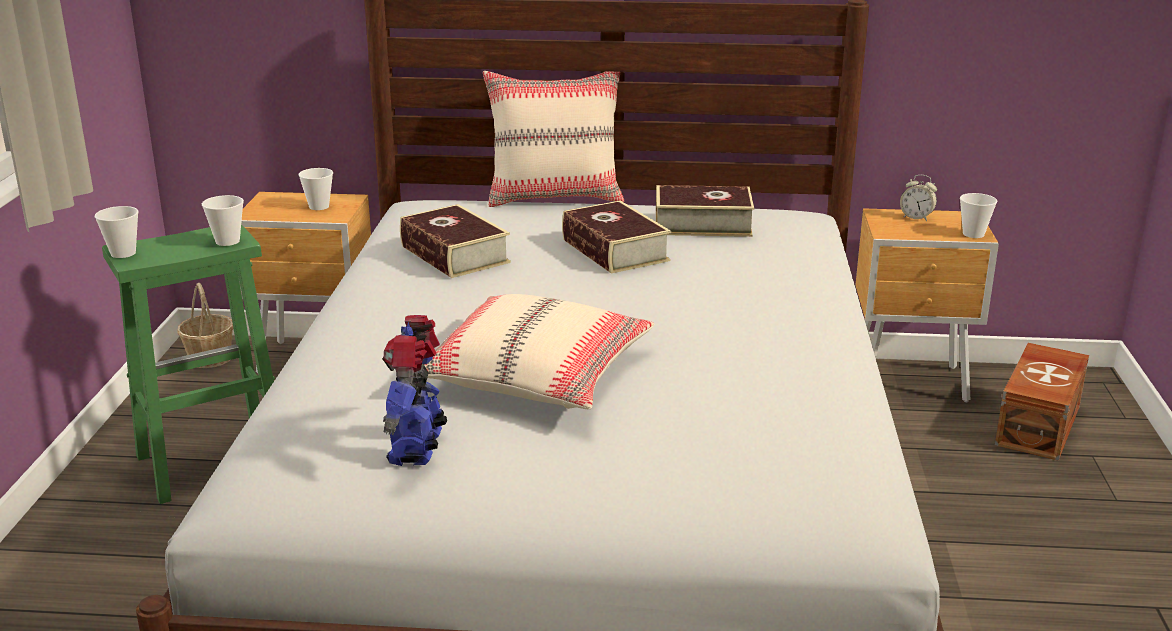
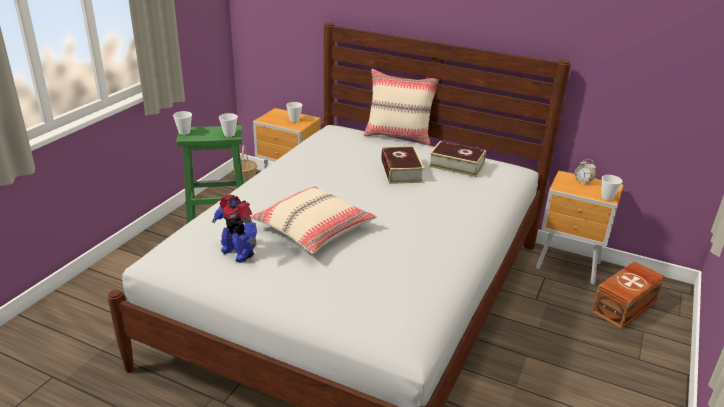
camera: 20 degrees right, 5 degrees up
(418, 447) = (238, 252): toy robot -> toy robot turned 75 degrees counterclockwise
(454, 254) = (326, 159): book -> none

